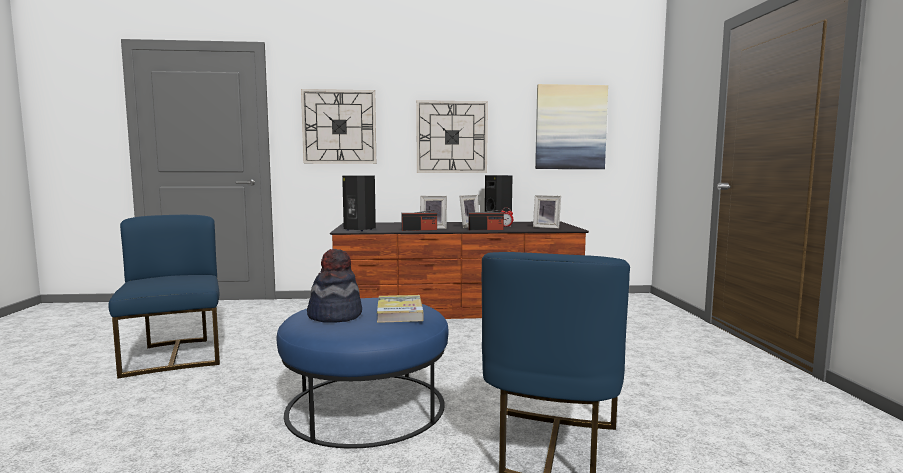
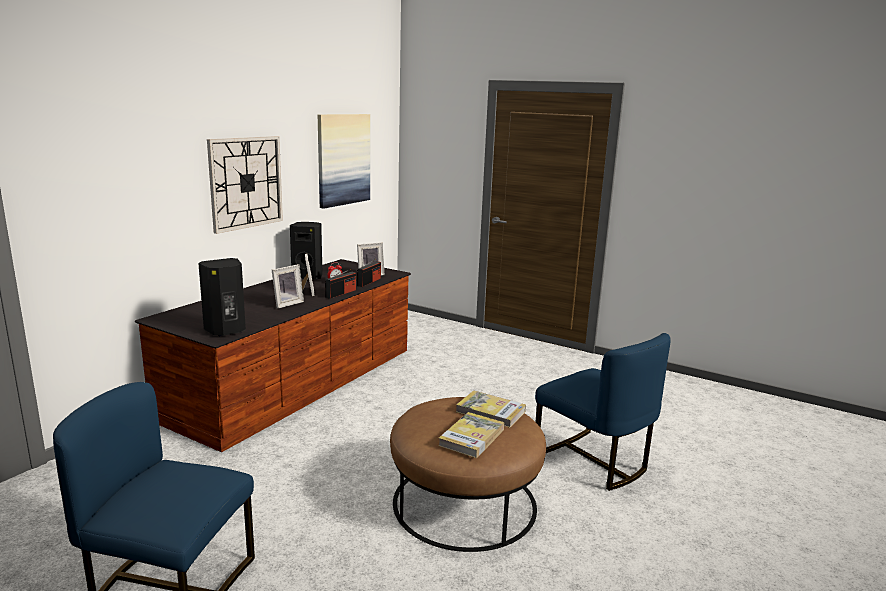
camera: 55 degrees left, 10 degrees up
(335, 316) = (472, 437): hat -> book
(339, 127) = (115, 184): wall clock -> none
(366, 406) = (464, 503): blue ottoman -> brown ottoman
(419, 230) = (289, 312): radio -> radio (369, 282)

